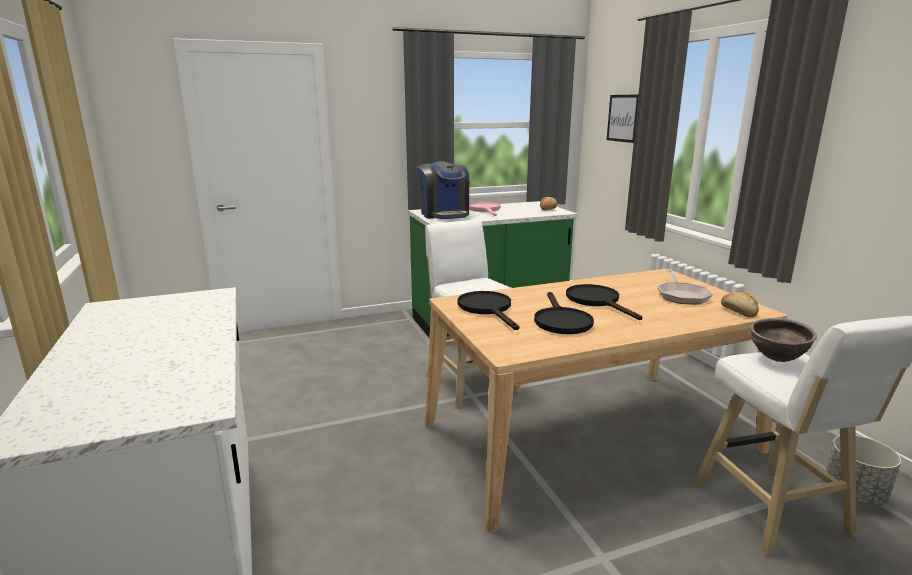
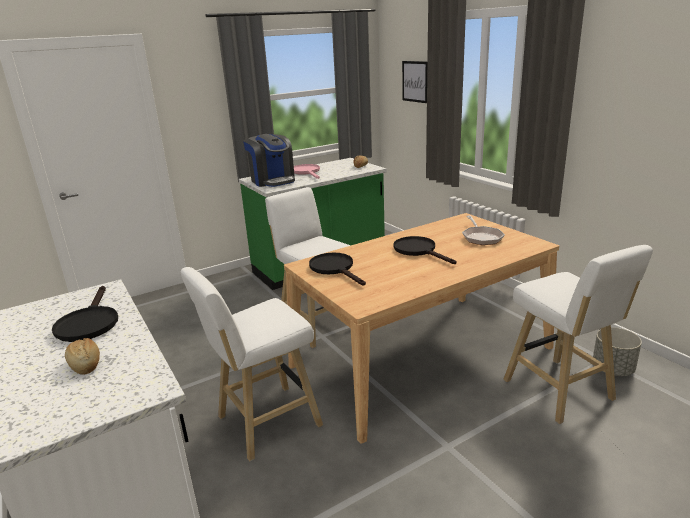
camera: 10 degrees left, 5 degrees up
(378, 486) = (264, 423): none -> white stool
(560, 321) = (395, 272): black frying pan -> black frying pan (89, 323)
(738, 312) = (524, 247): bread -> bread (85, 364)
(776, 359) = (555, 282): brown bowl -> none

